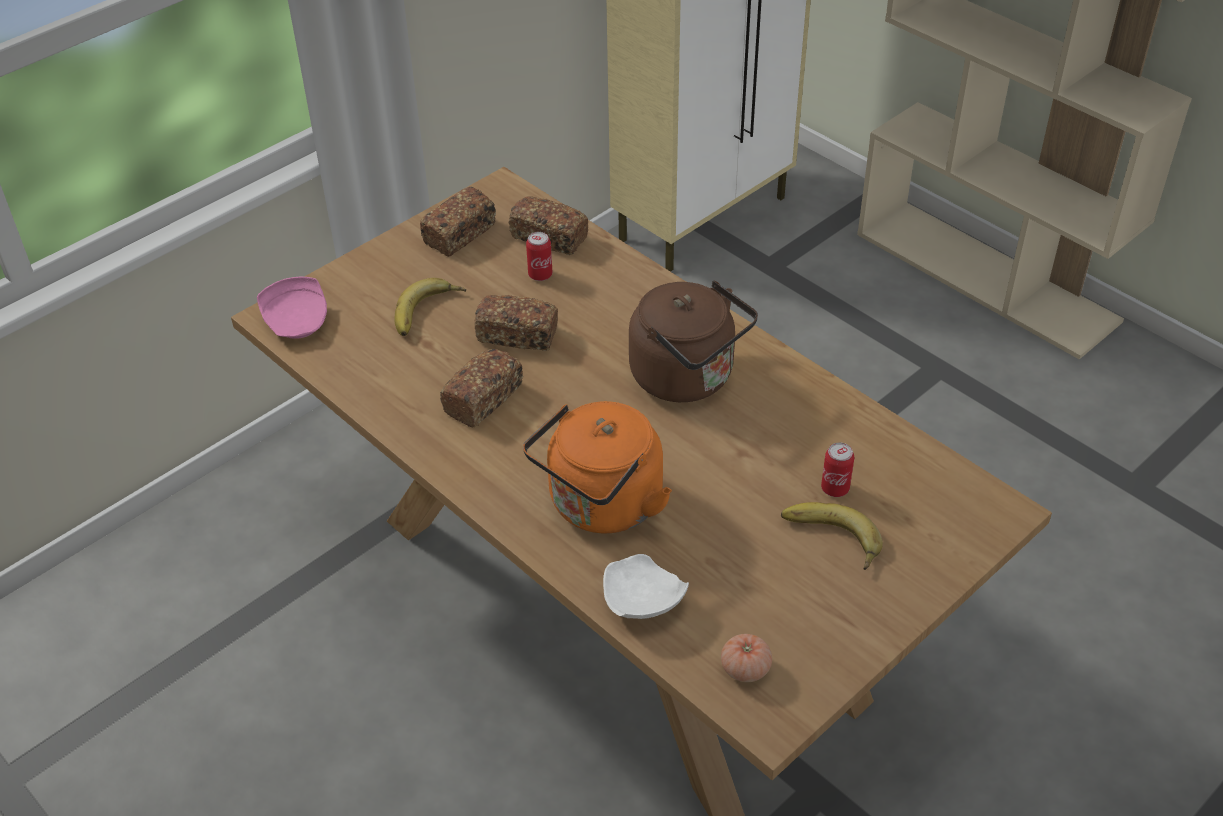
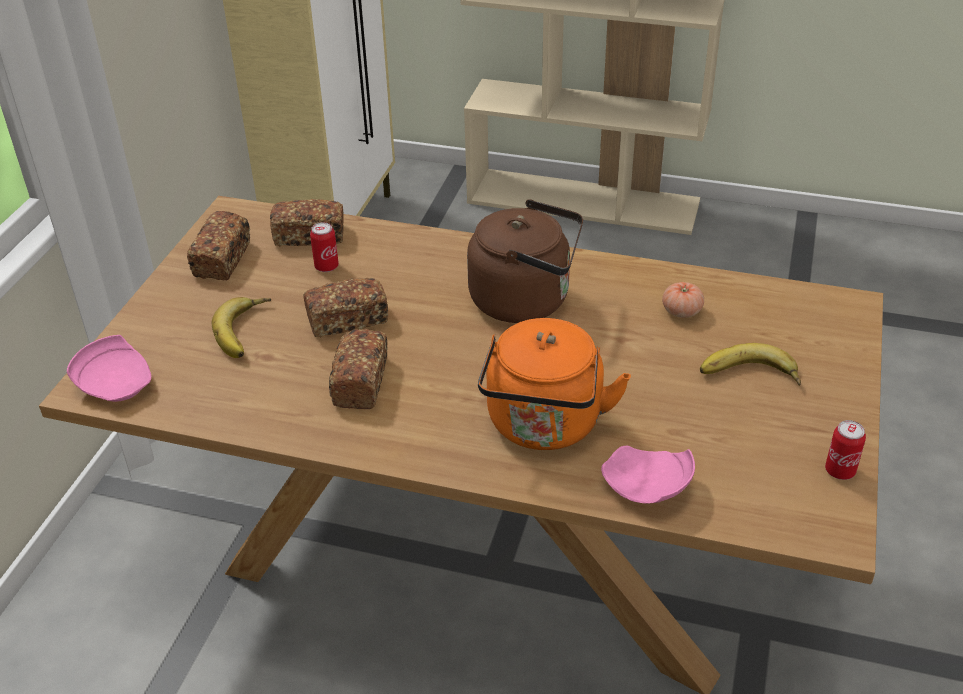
camera: 30 degrees left, 5 degrees down
(641, 601) = (647, 488): white plate -> pink plate
(745, 668) = (779, 502): tomato -> tomato (681, 311)
(835, 488) = (717, 337): can -> can (840, 471)

